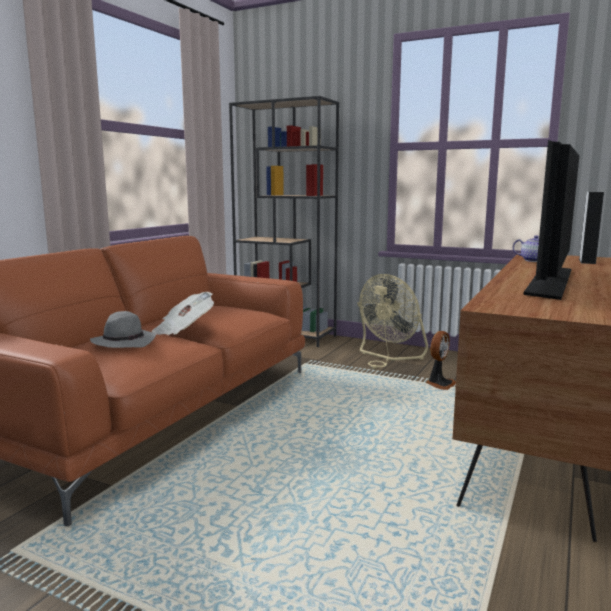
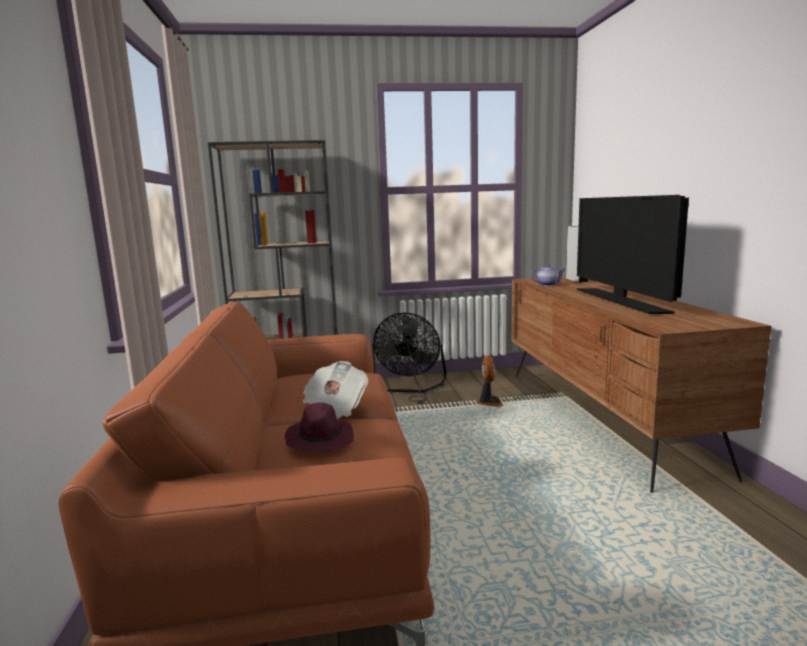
camera: 35 degrees left, 0 degrees up
(124, 342) = (319, 440): grey hat -> purple hat
(384, 355) = (409, 389): beige fan -> black fan

